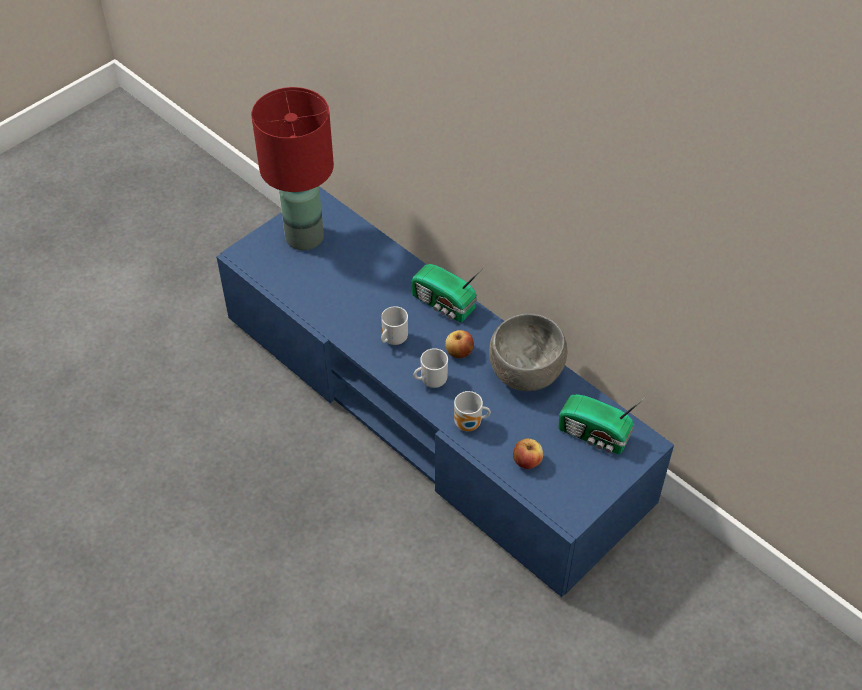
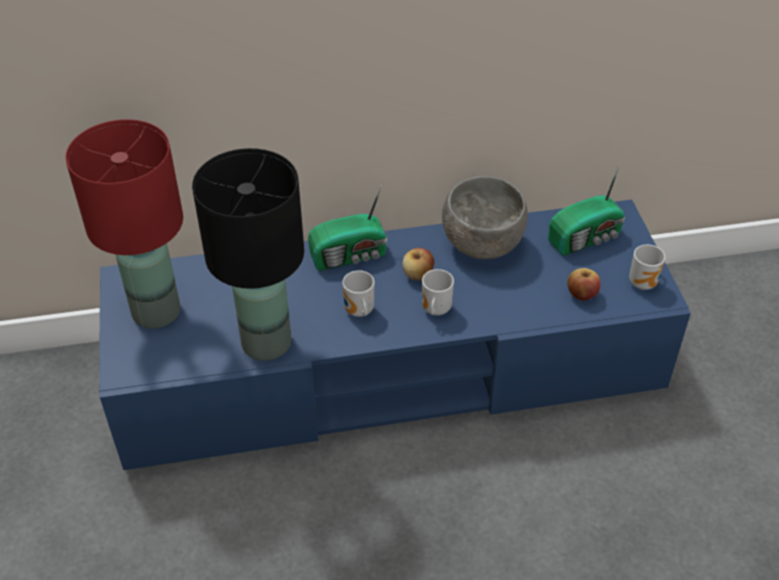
camera: 55 degrees left, 5 degrees down
(323, 307) = (265, 343): none -> black table lamp
(469, 425) = (509, 311): mug -> mug (644, 283)

